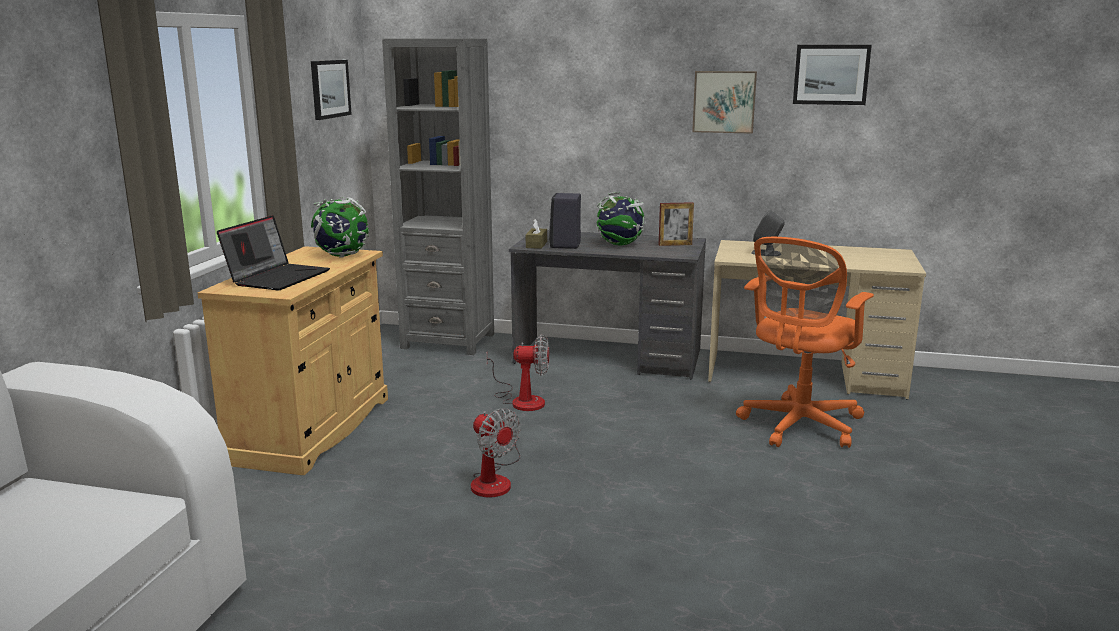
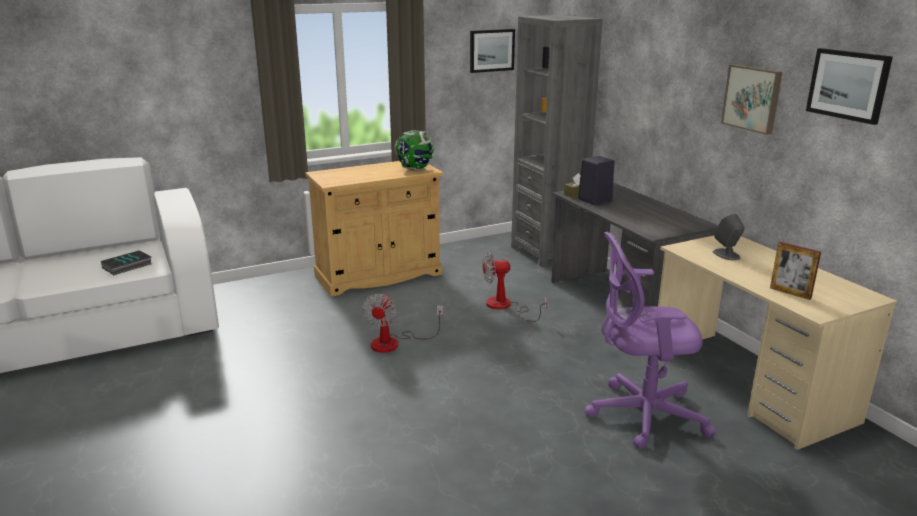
camera: 50 degrees right, 5 degrees up
(82, 526) = (127, 266): none -> book
(278, 277) = (353, 174): laptop -> none
(521, 400) = (505, 307): fan -> fan turned 120 degrees clockwise
(620, 245) = (633, 211): globe -> none
(675, 244) = (675, 224): picture frame -> picture frame (790, 293)
(798, 426) = (640, 415): orange office chair -> purple office chair

